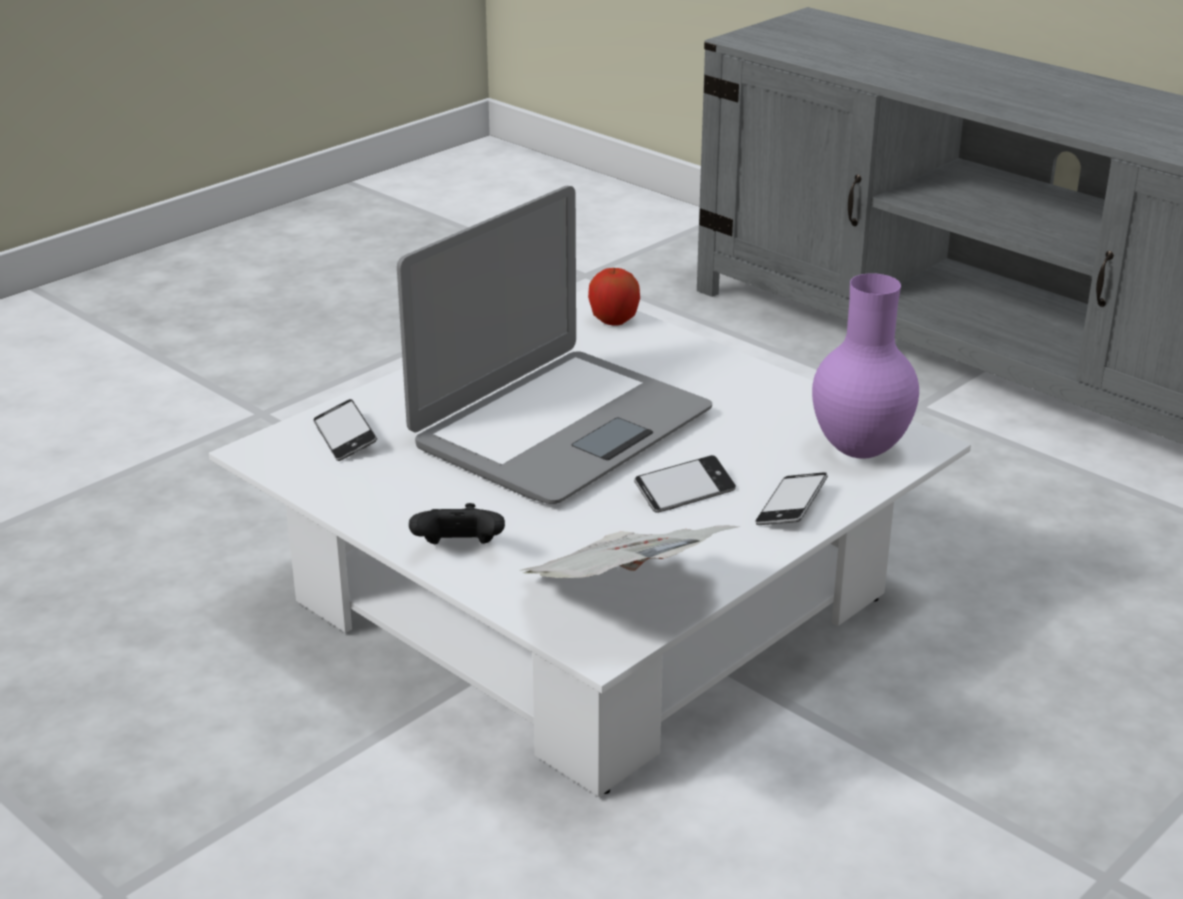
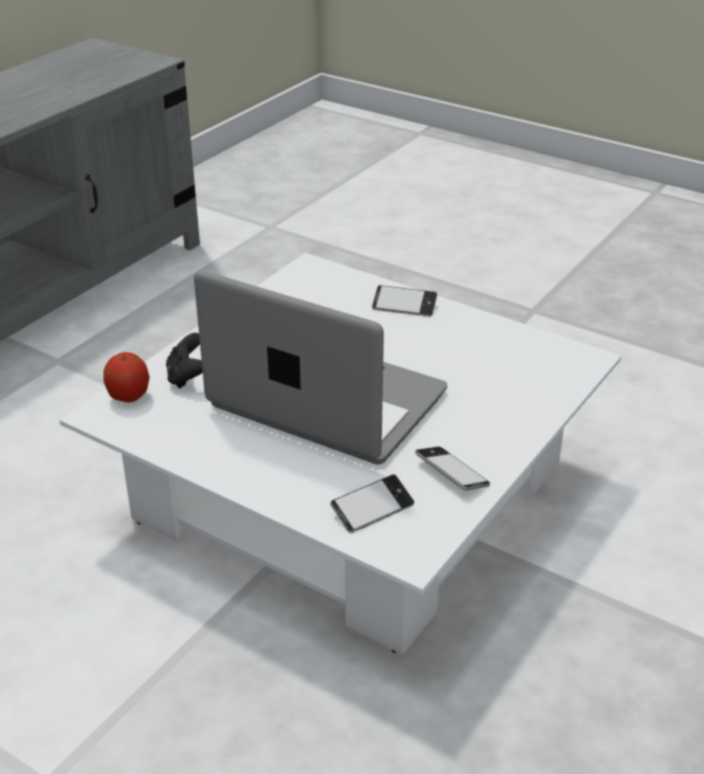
camera: 100 degrees left, 5 degrees up
(459, 550) = (513, 424): black game controller -> black game controller (187, 377)
(626, 598) = (534, 354): newspaper -> none
(684, 491) = (400, 343): phone -> phone (451, 474)
(857, 450) = (325, 286): purple vase -> none

